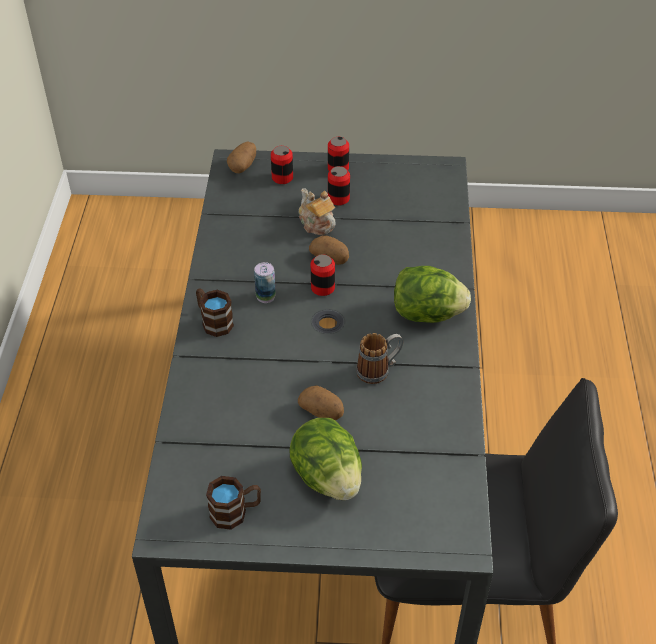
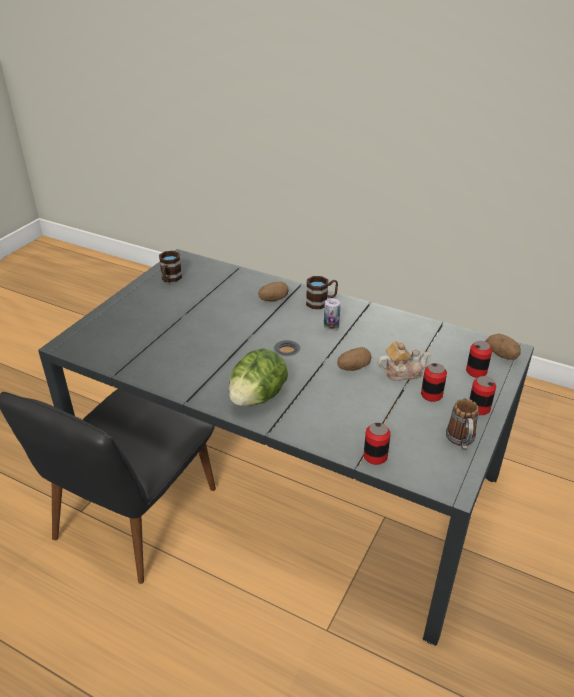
camera: 115 degrees right, 10 degrees down
(322, 288) = (322, 354): can -> can (375, 456)
(322, 412) = (209, 323): potato -> potato (273, 299)
(327, 477) = (161, 312): lettuce -> none
(379, 370) = (222, 355): mug -> mug (461, 441)

